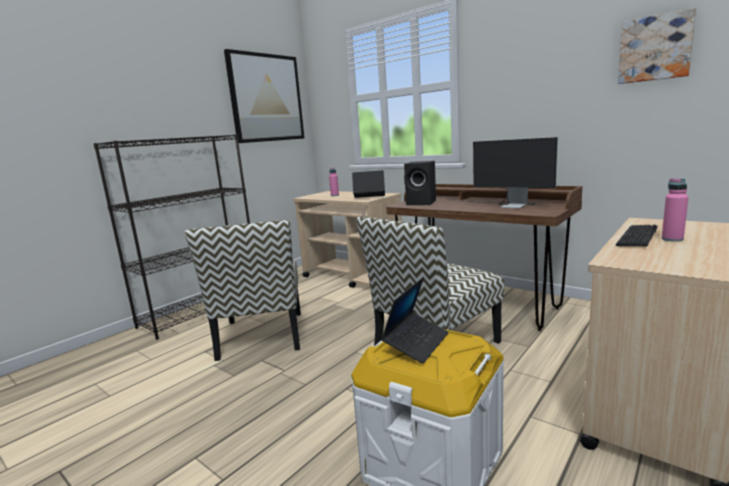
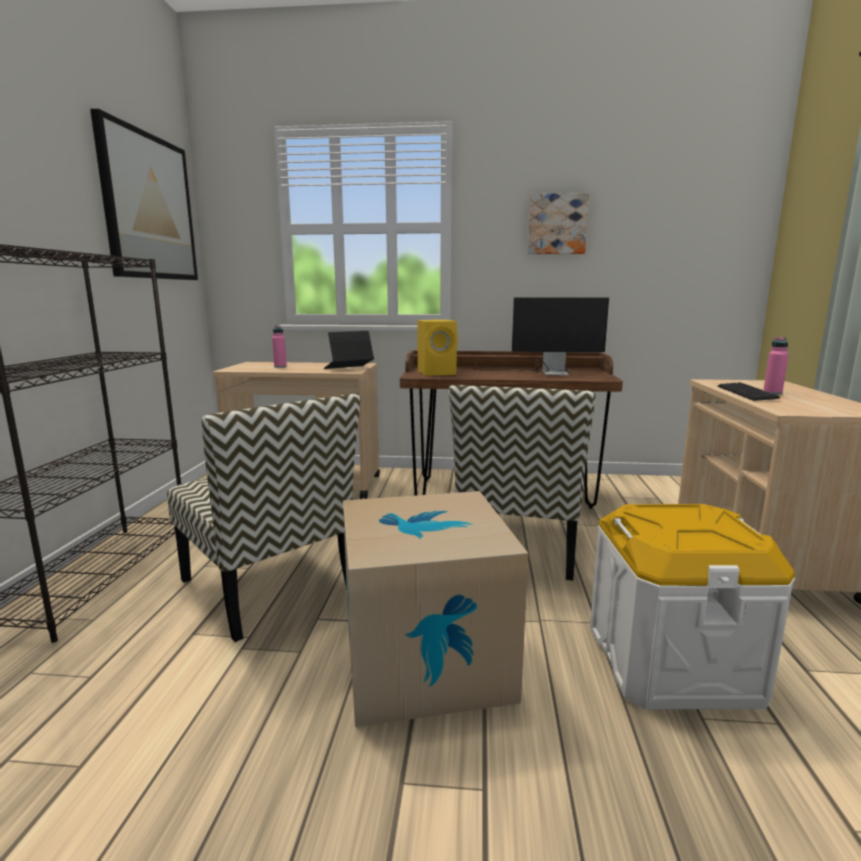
camera: 35 degrees left, 0 degrees up
(283, 401) = (425, 660): none -> cardboard box
(416, 343) = (669, 522): laptop -> none
(422, 203) = (438, 373): black speaker -> yellow speaker
(655, 48) = (659, 219): picture -> picture (557, 224)

